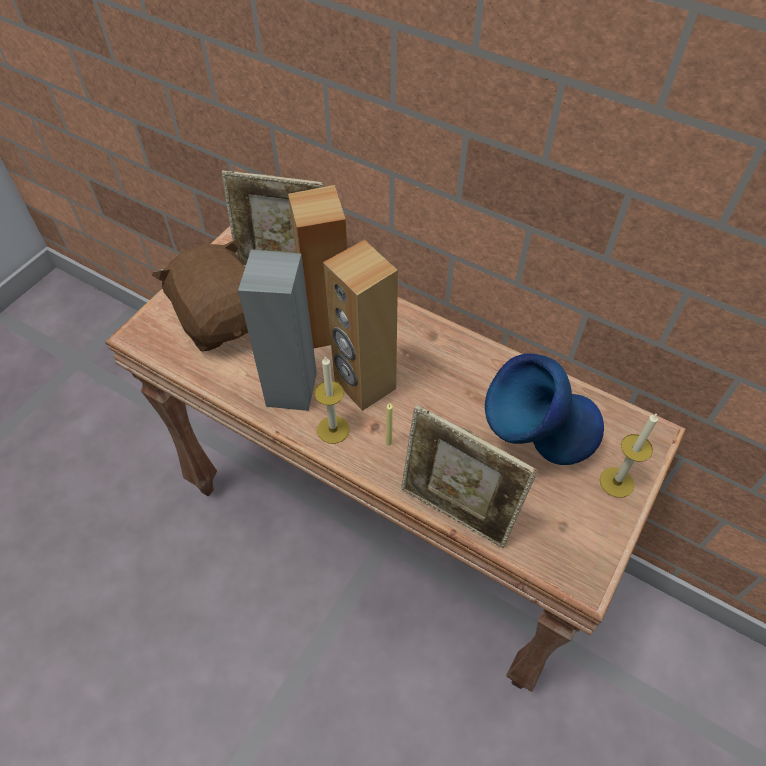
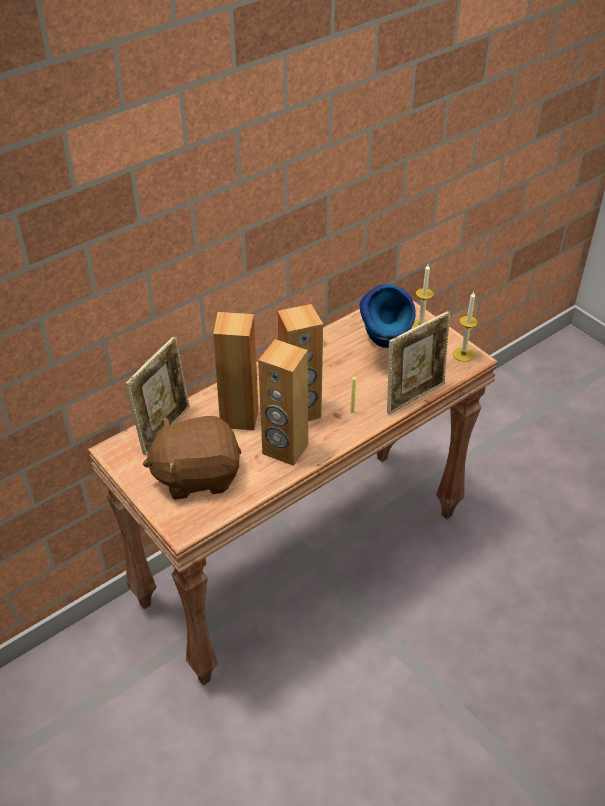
camera: 70 degrees left, 10 degrees down
(290, 389) = (285, 449): grey speaker -> brown speaker
(333, 429) = (329, 435): candle -> candle (463, 354)

